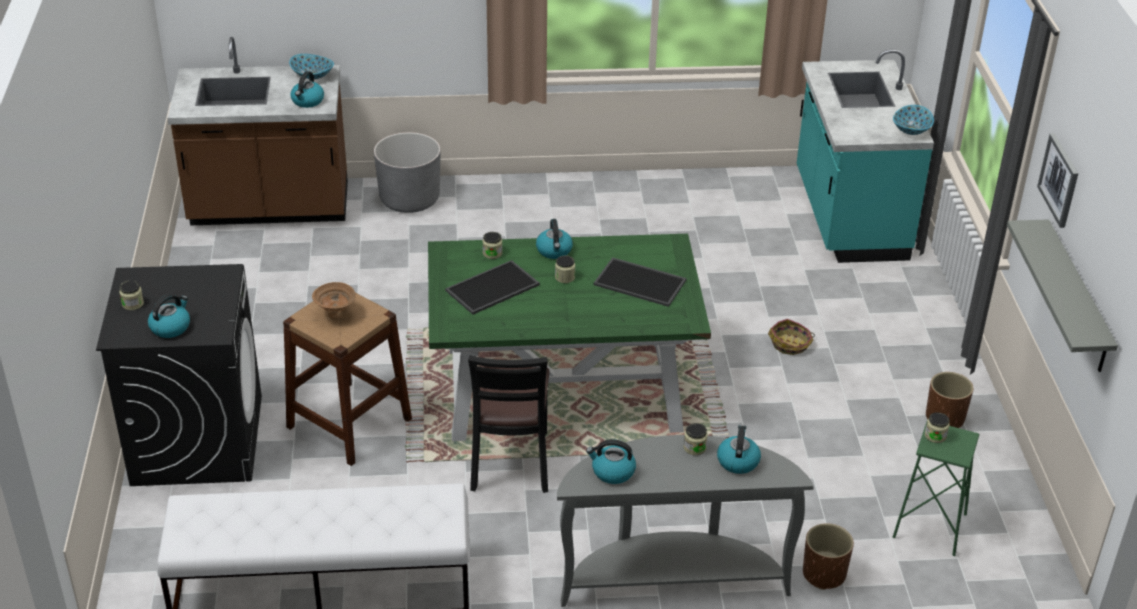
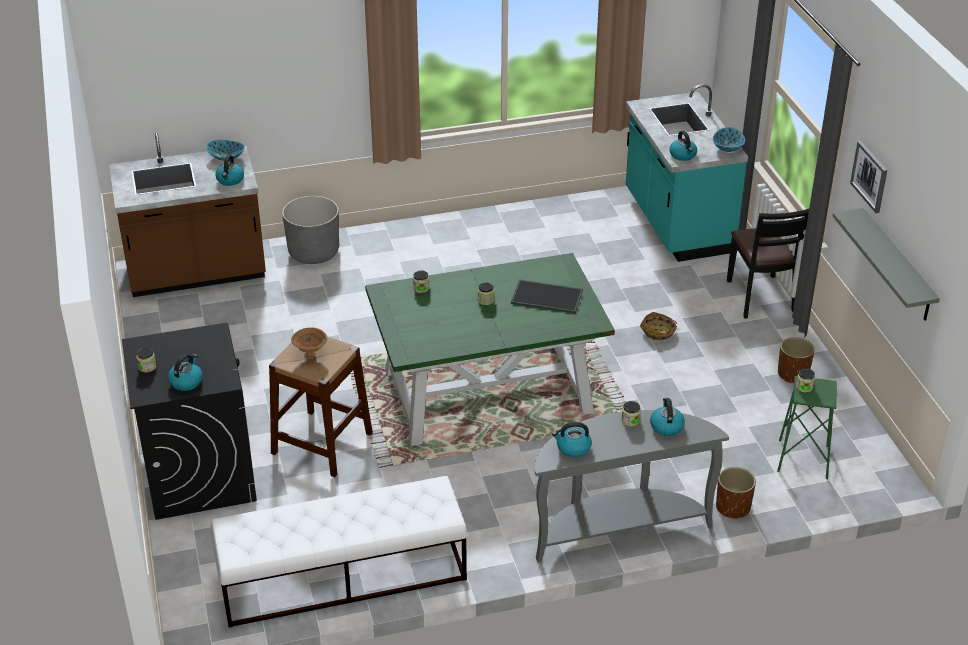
camera: 10 degrees left, 0 degrees up
(492, 289) = (430, 317): tray -> none
(510, 461) = (463, 455): black chair -> black chair (760, 297)
(554, 251) = (470, 280): kettle -> kettle (683, 155)

